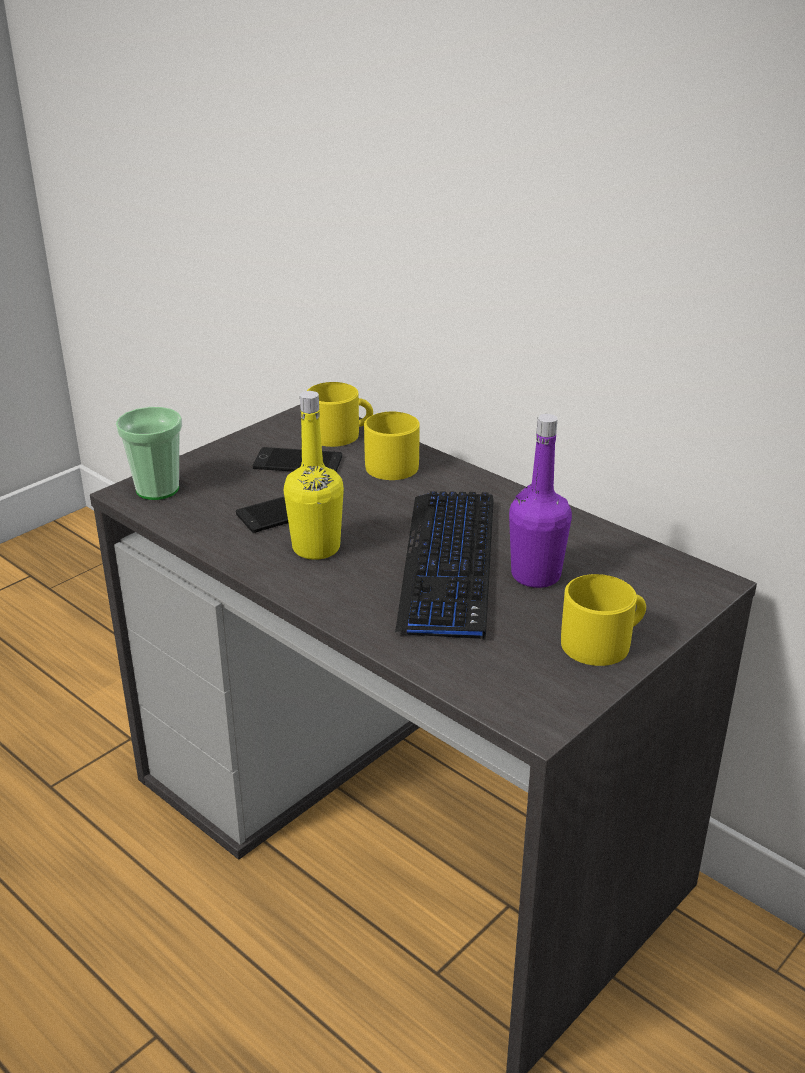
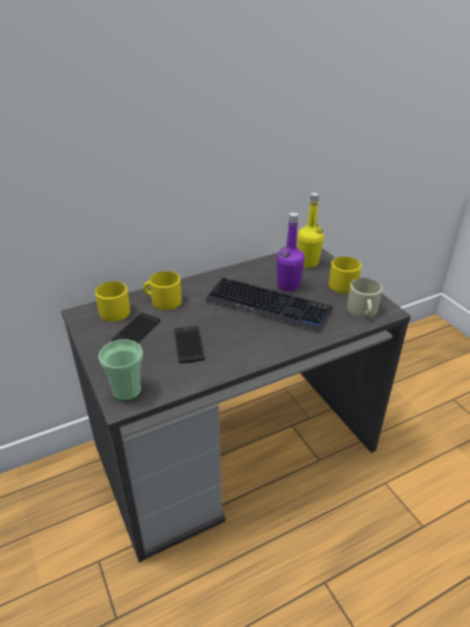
camera: 70 degrees left, 5 degrees up
(316, 548) = (232, 341): yellow bottle -> yellow bottle (308, 262)
(511, 684) = (363, 311): none -> beige mug

